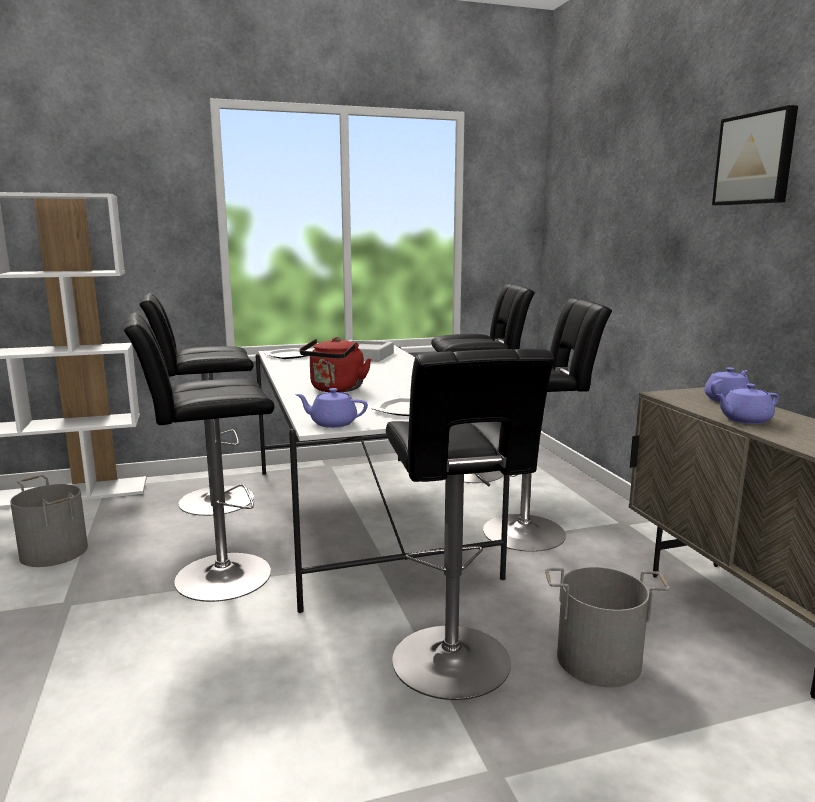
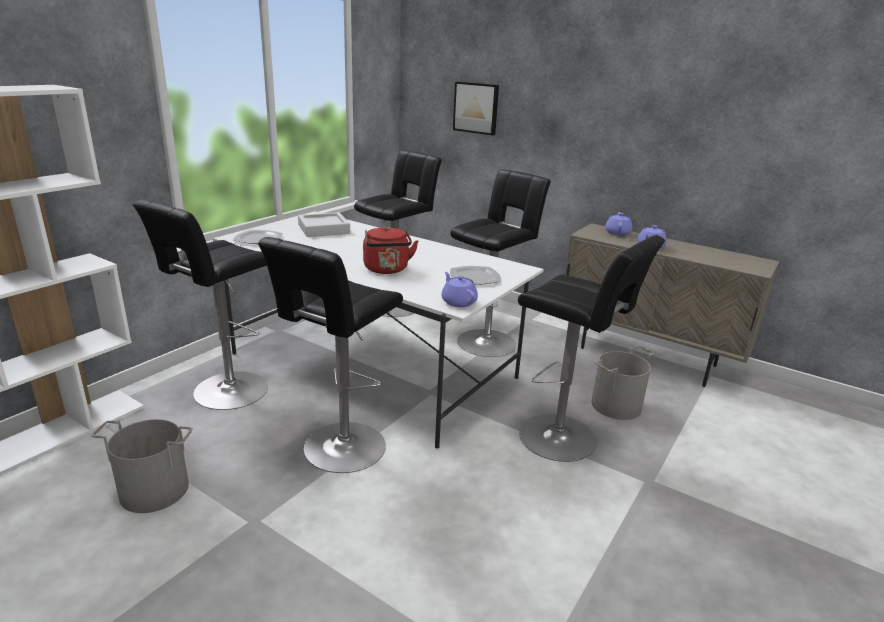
camera: 40 degrees left, 10 degrees up
(332, 423) = (458, 302): purple teapot -> purple teapot turned 90 degrees clockwise
(756, 159) = (624, 76): picture -> picture (476, 108)

